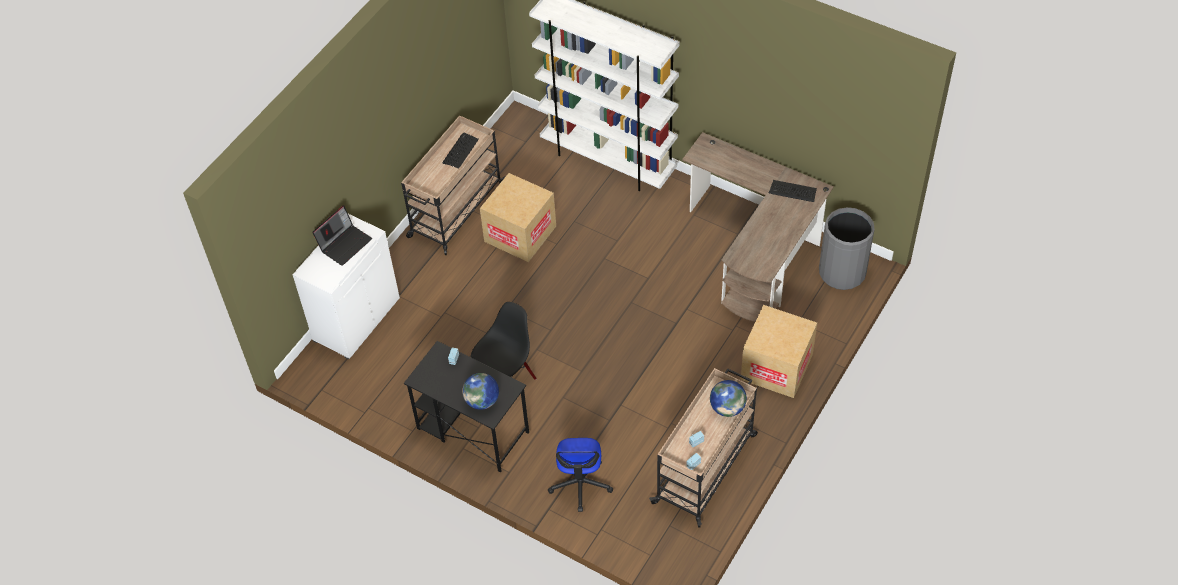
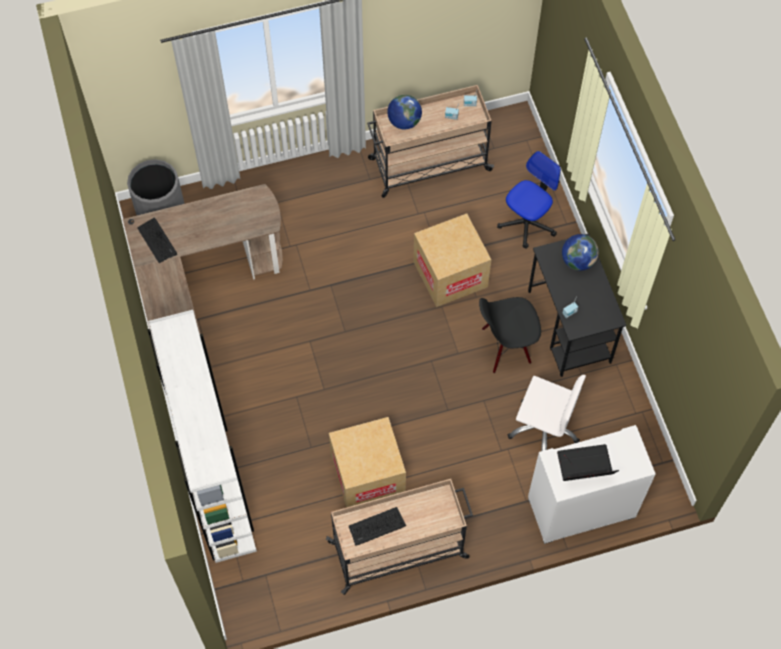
camera: 140 degrees left, 10 degrees up
(427, 347) = (544, 429): none -> white office chair
(776, 367) = (298, 192): cardboard box -> cardboard box (450, 274)

